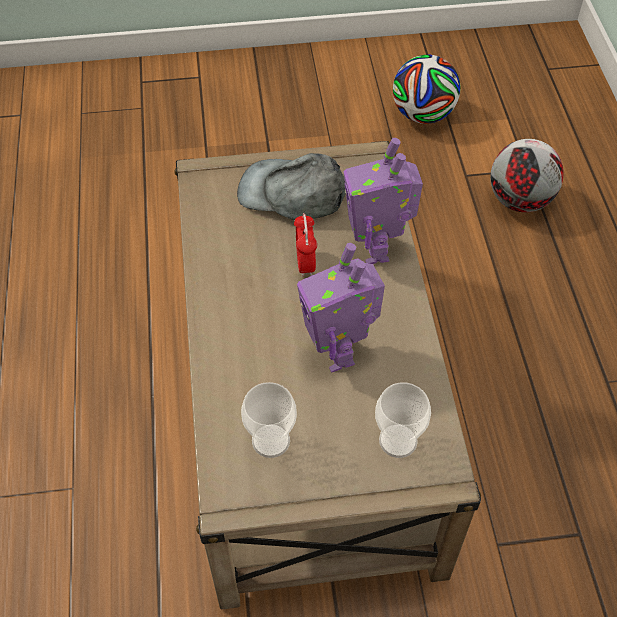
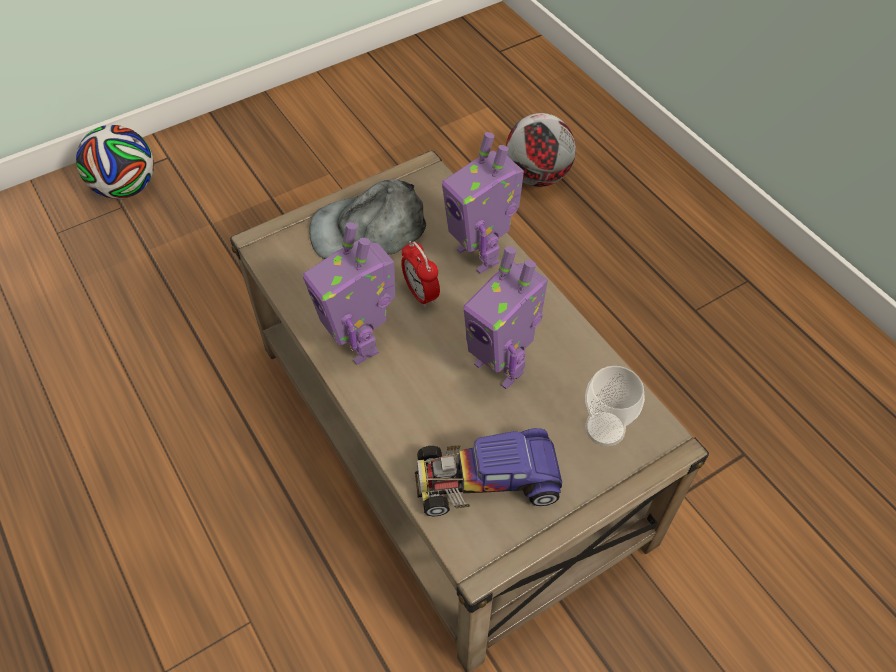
camera: 25 degrees left, 0 degrees up
(231, 286) = (359, 343): none -> toy robot
(271, 440) = (486, 479): cup -> toy car
(423, 114) = (409, 126): football -> football (126, 188)

